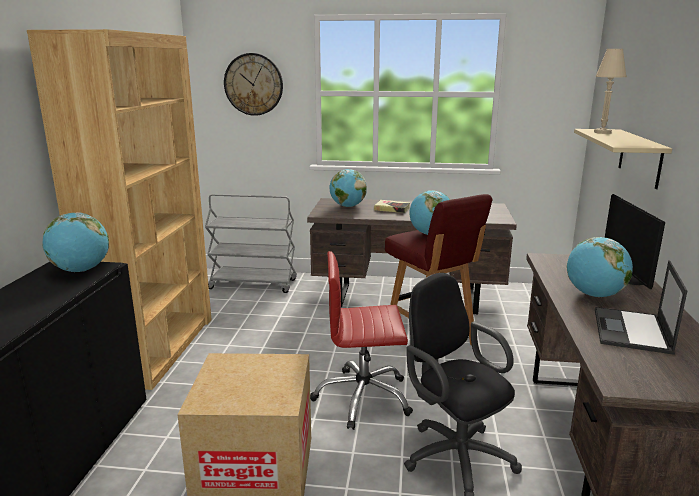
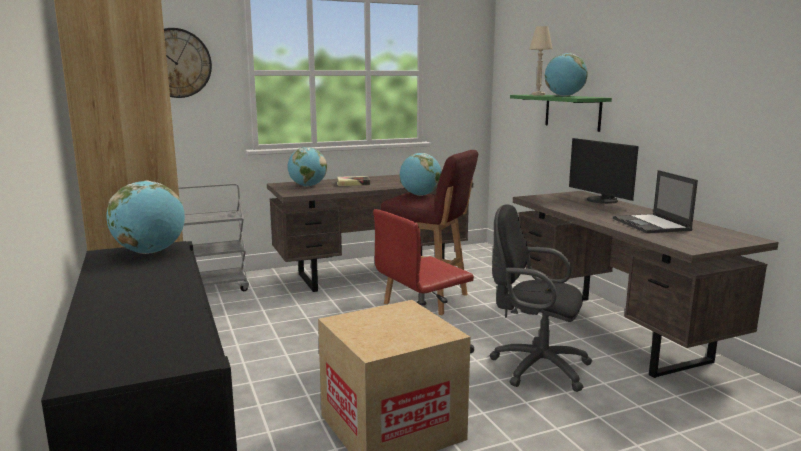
camera: 30 degrees left, 5 degrees down
(594, 295) = (598, 211): globe -> globe (564, 96)
(640, 157) = (572, 112): beige shelf -> green shelf

